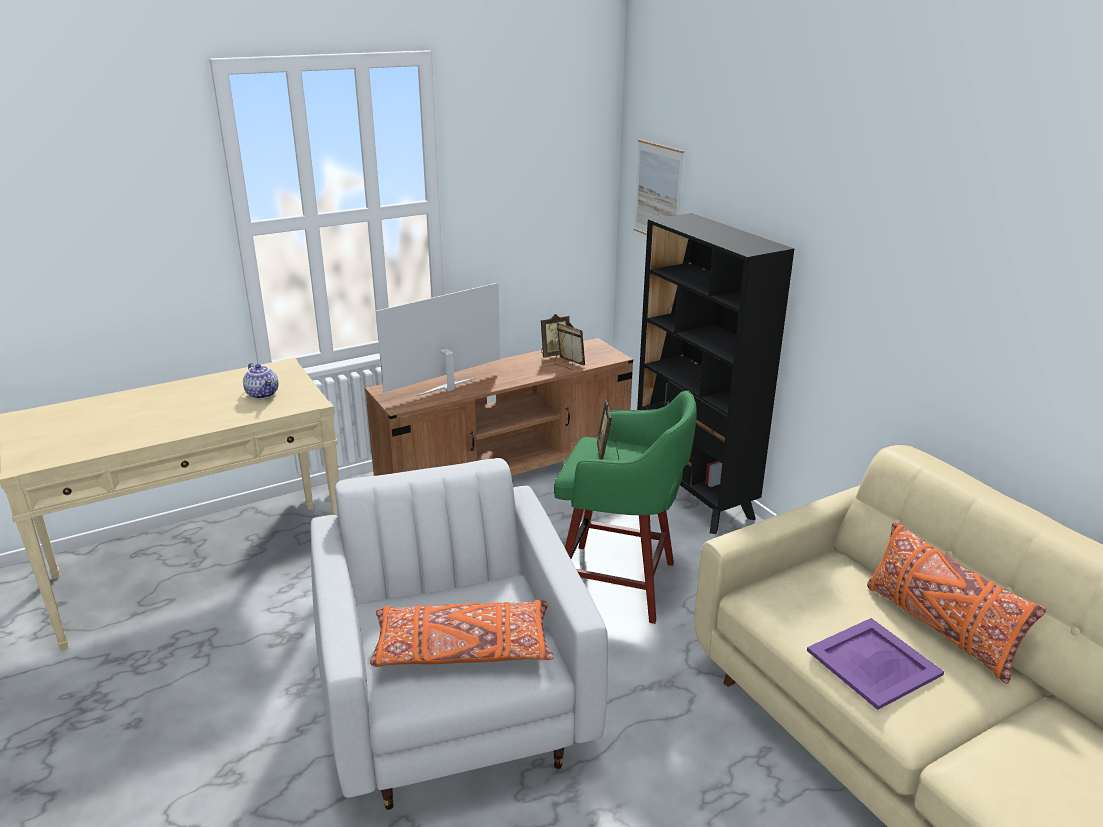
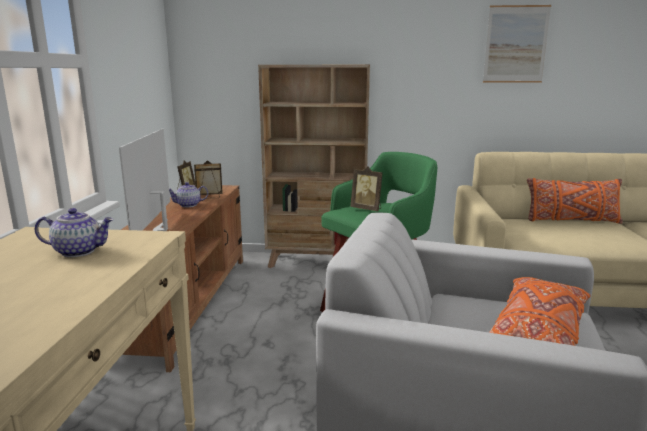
camera: 55 degrees left, 10 degrees down
(529, 368) = (189, 205): none -> teapot
(658, 192) = (221, 60): picture -> picture (515, 44)
(692, 496) = (317, 262): black bookcase -> beige bookcase
(873, 663) = (598, 237): purple tray -> none

